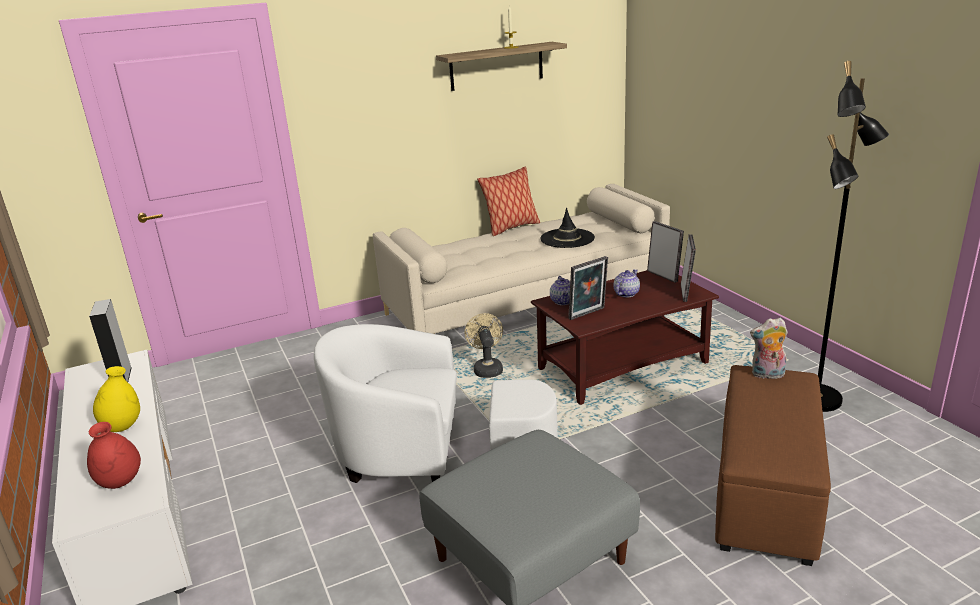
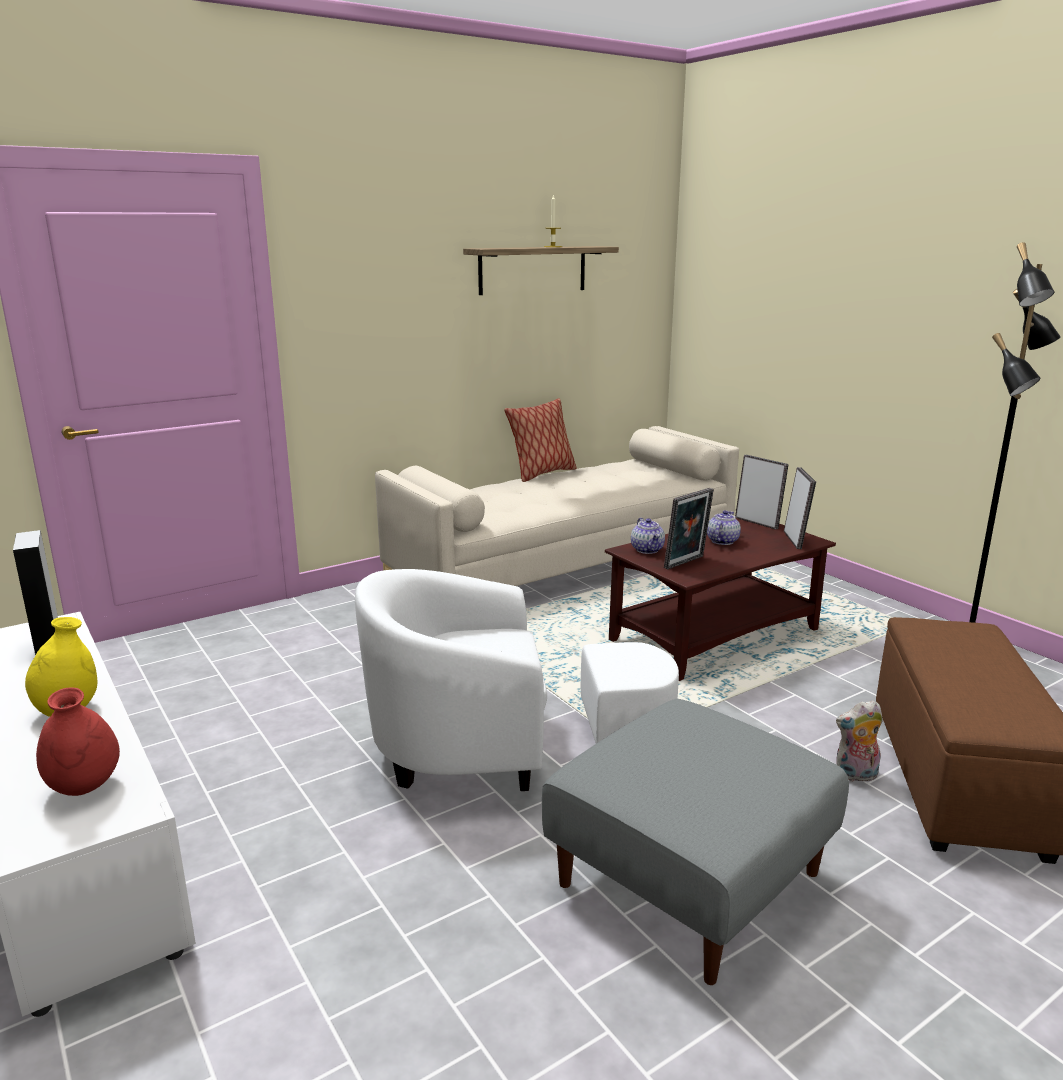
camera: 10 degrees left, 5 degrees down
(487, 368) = (542, 641): beige fan -> none
(567, 238) = (619, 485): black hat -> none
(767, 375) = (941, 627): plush toy -> plush toy (855, 776)

